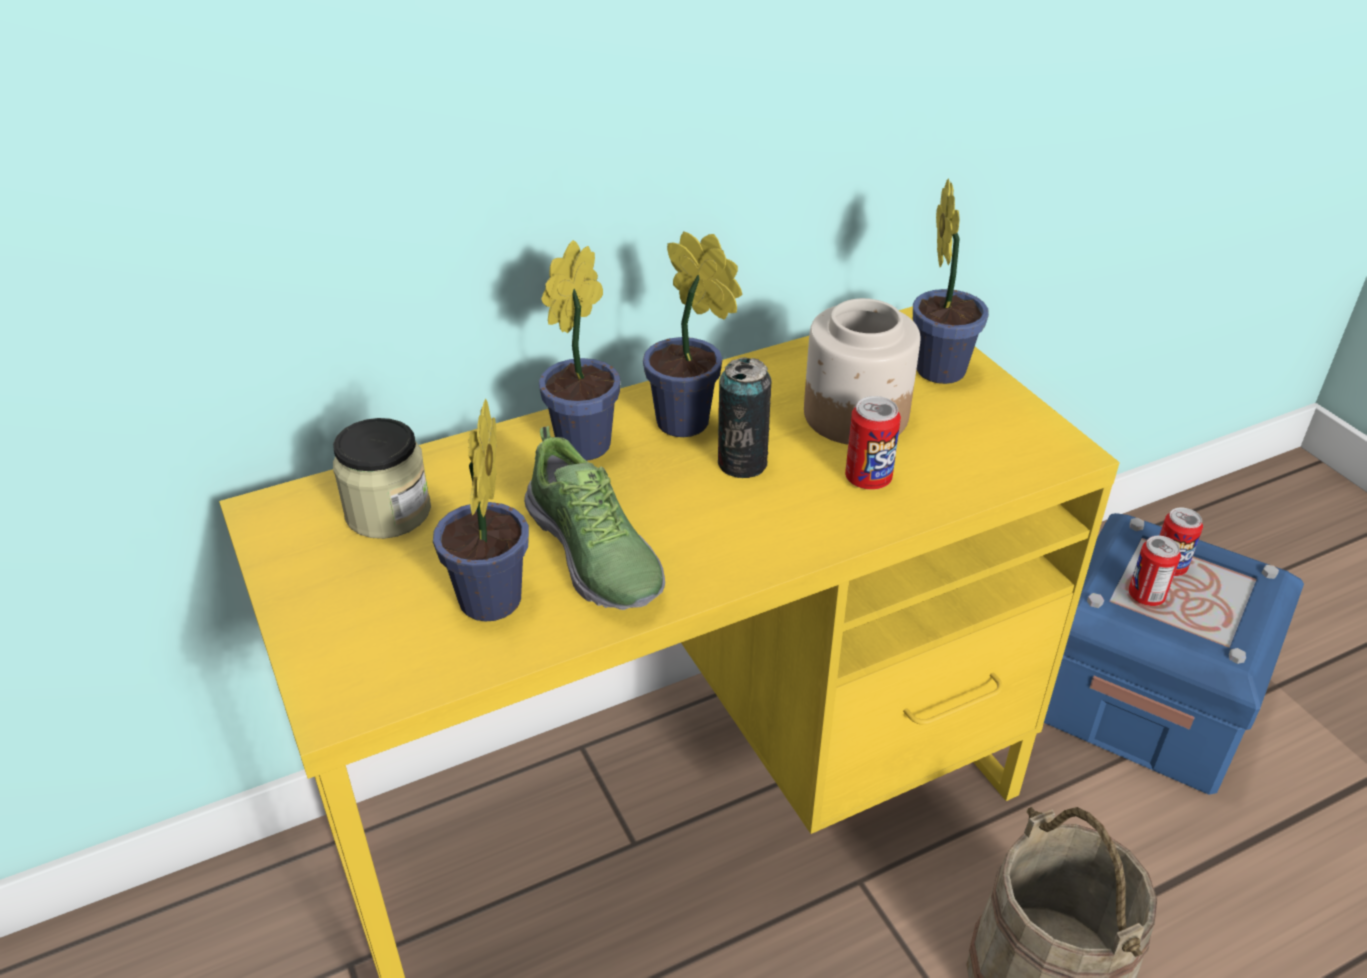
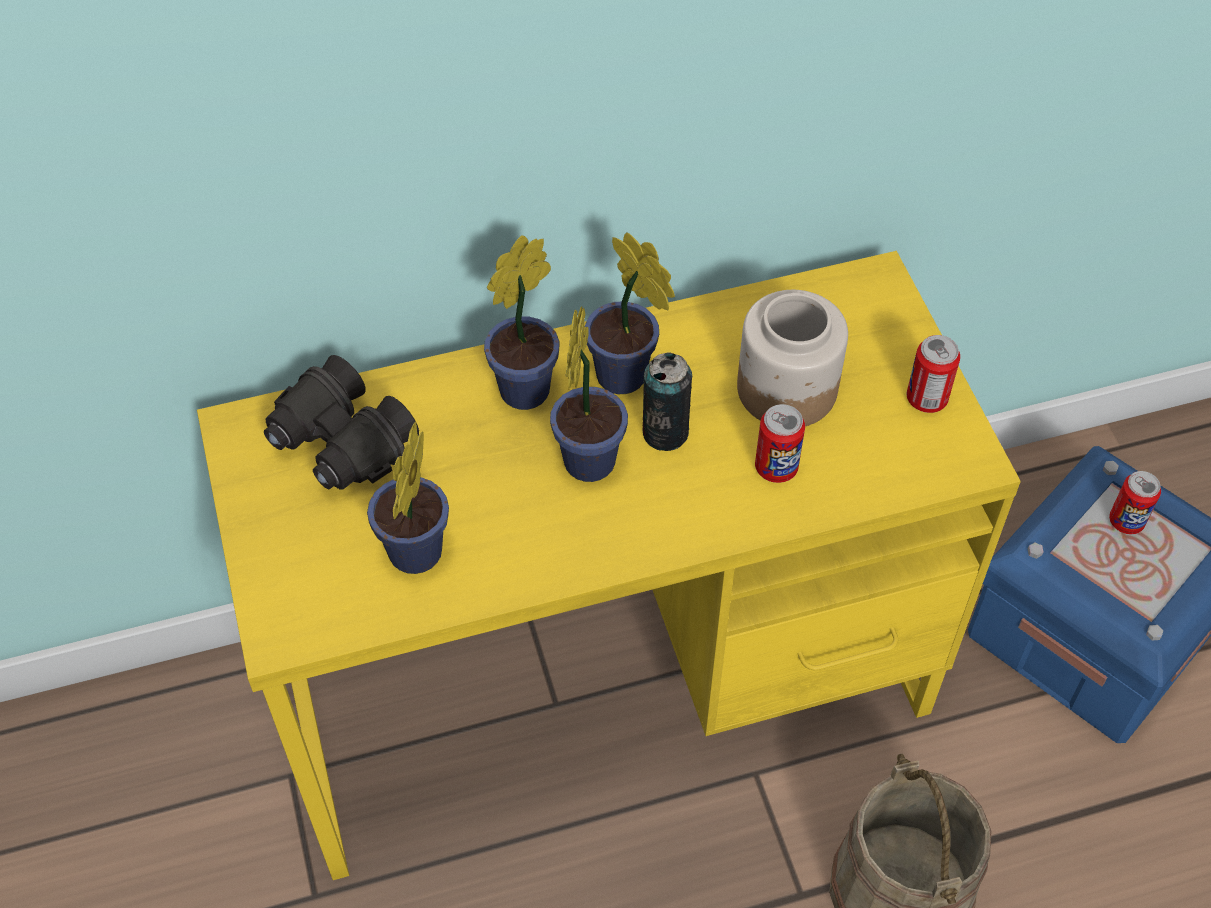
camera: 10 degrees right, 15 degrees up
(388, 512) = (340, 444): jar -> black binoculars
(594, 554) = (511, 517): shoe -> none
(939, 366) = (886, 338): potted plant -> potted plant (591, 456)
(1146, 596) = (1089, 553): can -> can (926, 399)

